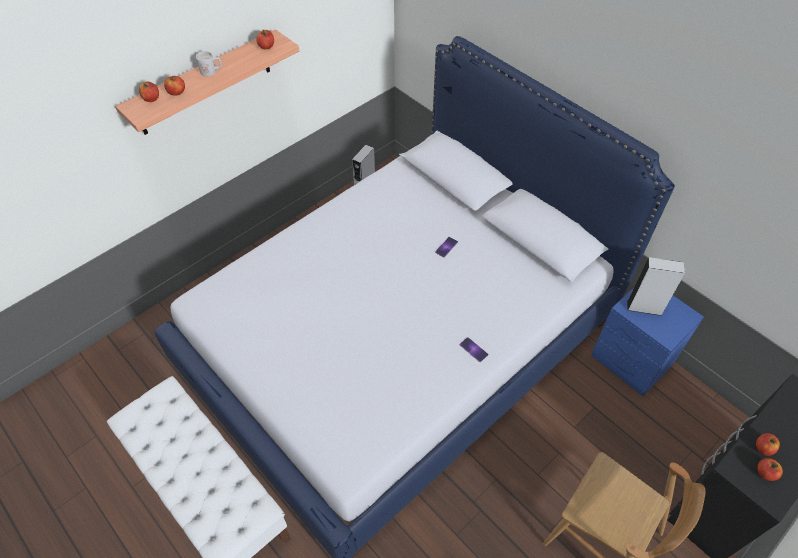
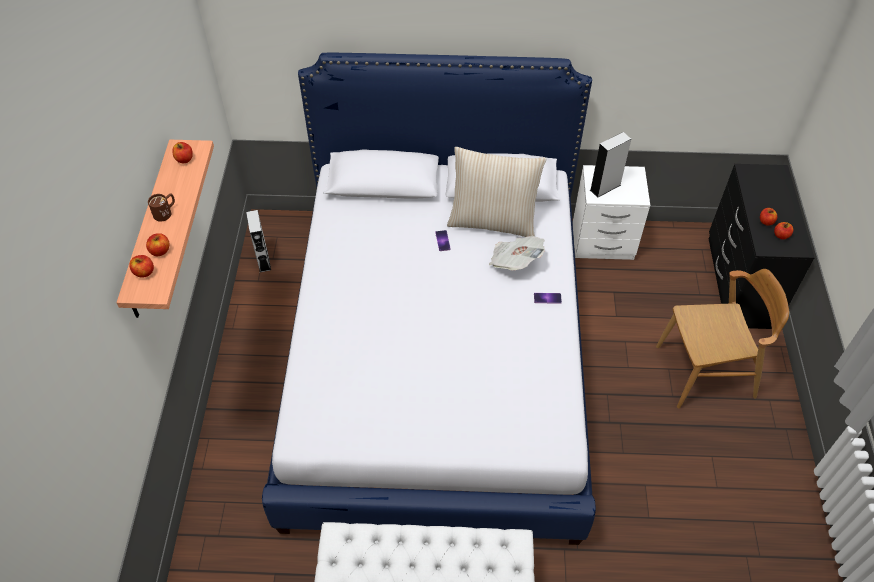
camera: 45 degrees left, 0 degrees up
(211, 71) = (165, 212): white mug -> brown mug
(482, 302) = (515, 261): none -> newspaper
(501, 261) = (492, 221): none -> beige pillow
(631, 362) = (604, 242): blue nightstand -> white nightstand

